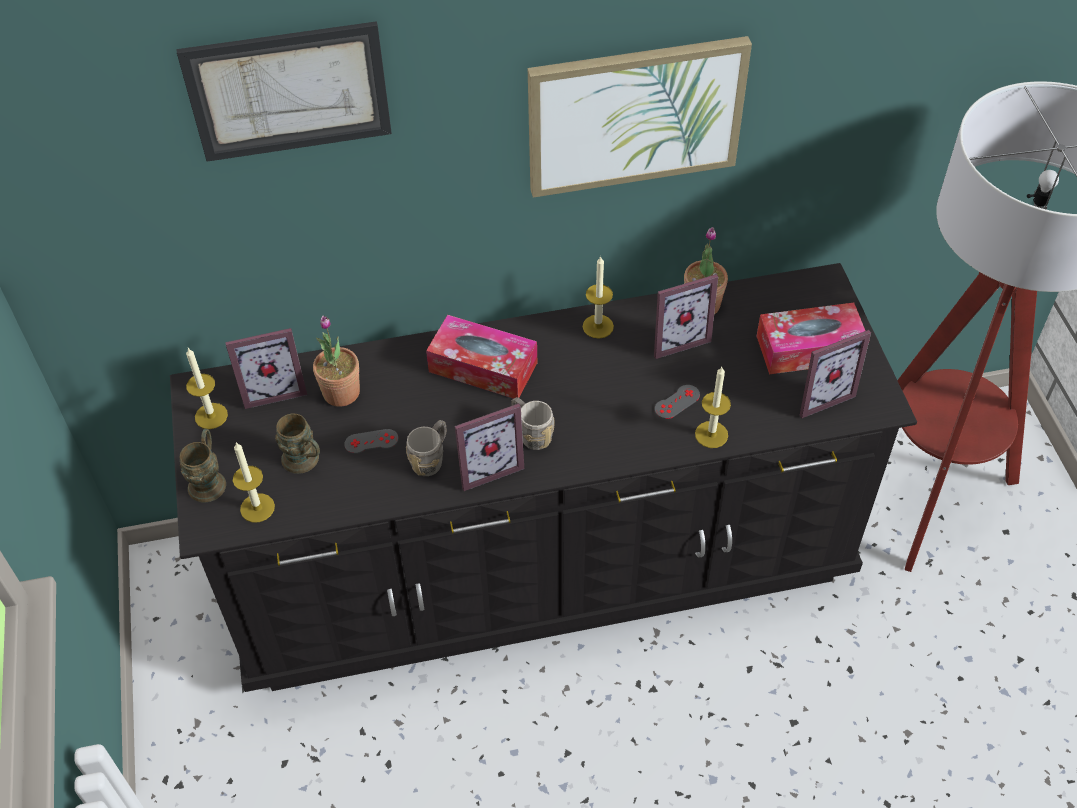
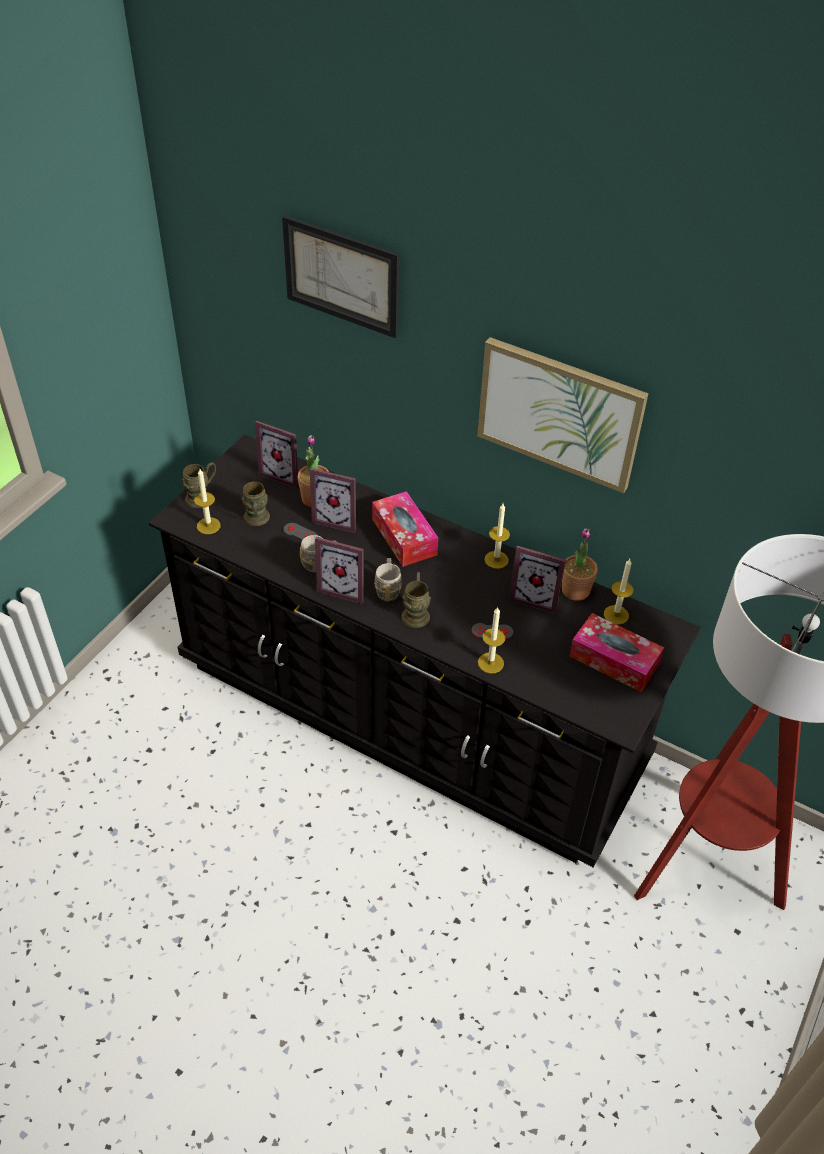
camera: 40 degrees right, 5 degrees down
(211, 416) = (239, 467): candle -> candle (616, 615)
(586, 437) = (416, 612): none -> brown mug
(818, 394) = (587, 689): picture frame -> picture frame (337, 519)

